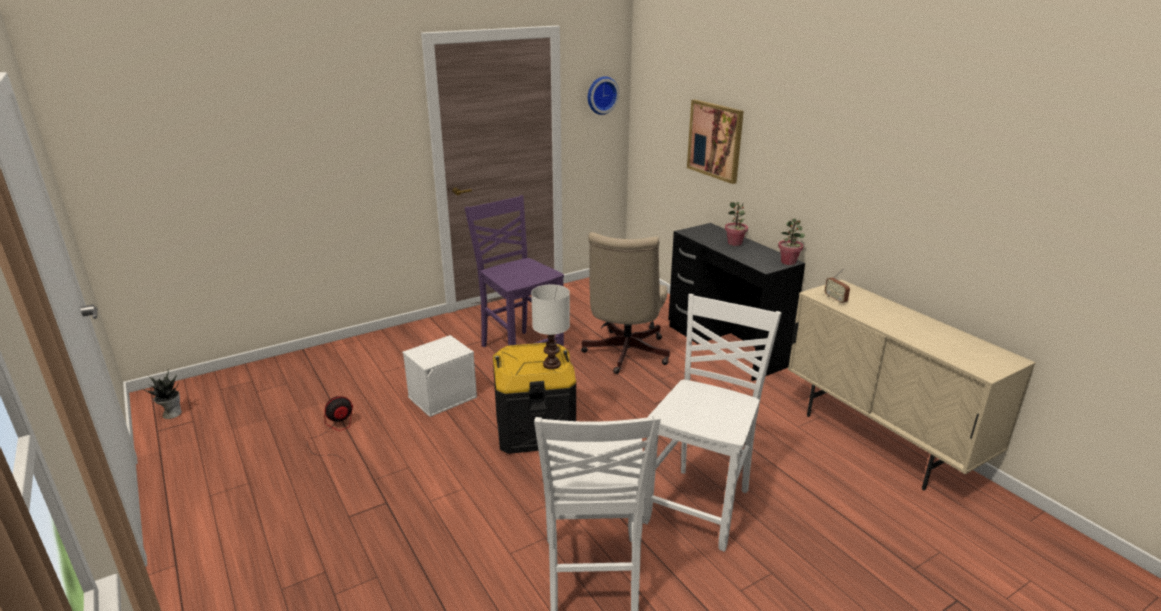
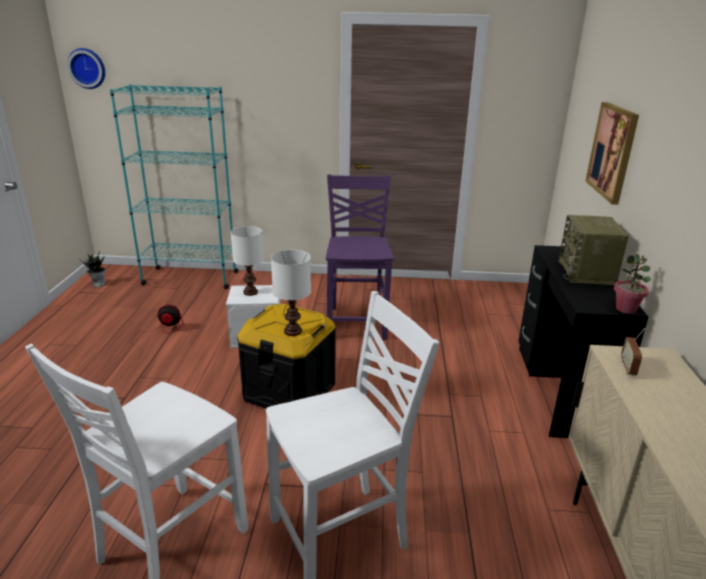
camera: 35 degrees right, 0 degrees up
(286, 368) = (190, 278): none -> turquoise bookcase
(432, 350) = (250, 292): none -> white table lamp
(601, 95) = (531, 94): wall clock -> wall clock (88, 68)
(624, 355) = (442, 359): beige office chair -> none
(735, 243) = (586, 273): potted plant -> radio

